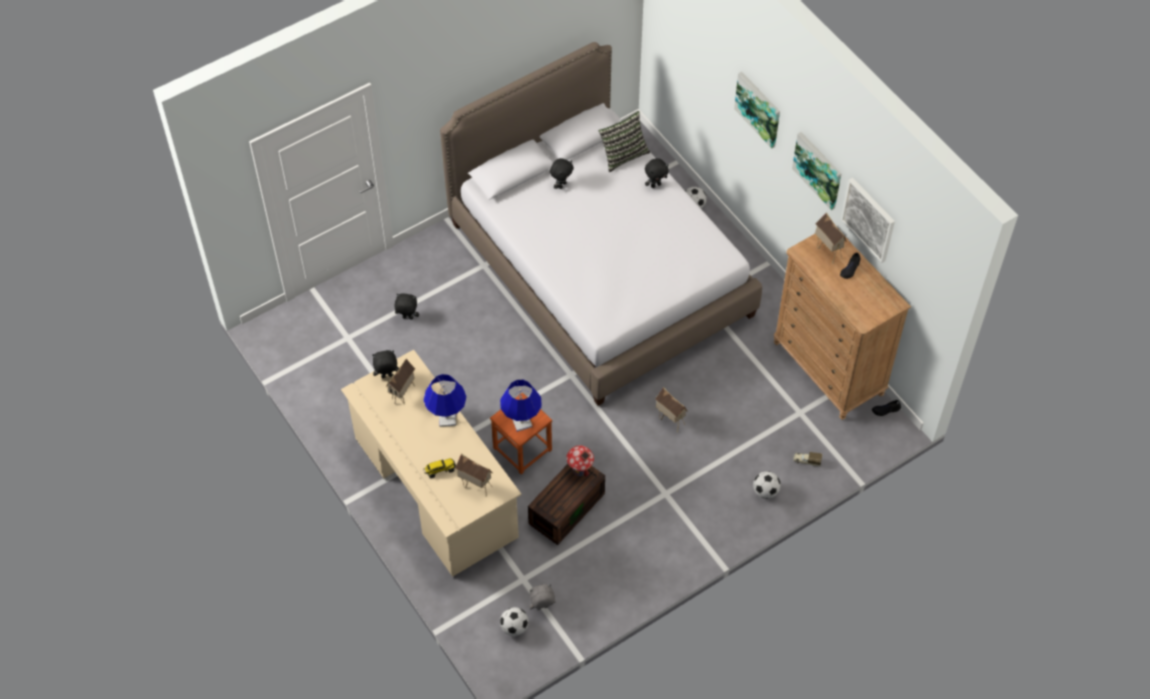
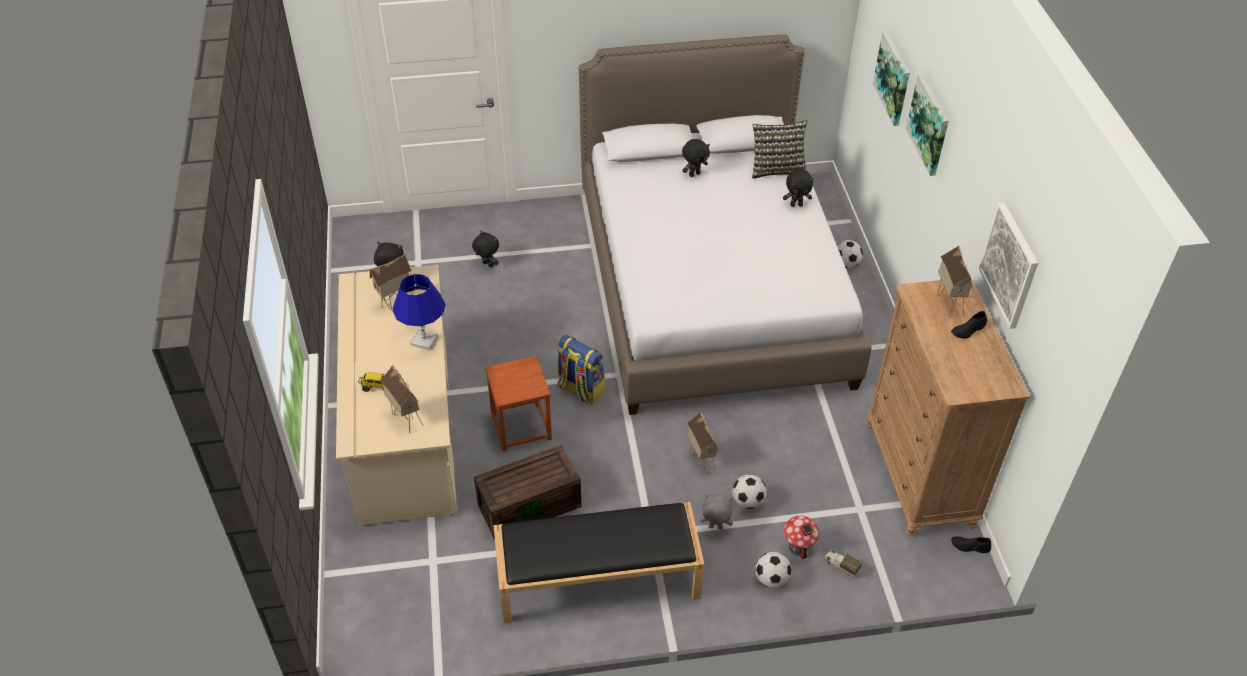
camera: 25 degrees right, 10 degrees down
(514, 627) = (388, 610): football -> football (748, 501)
(521, 422) = (515, 384): blue table lamp -> none
(542, 608) = (433, 601): grey plush toy -> grey plush toy (715, 528)
(548, 400) = (580, 389): none -> backpack
(580, 469) = (556, 462): toy house -> toy house (798, 548)
(647, 543) = (597, 580): none -> black bench
(818, 170) = (971, 199): picture -> picture (893, 78)

